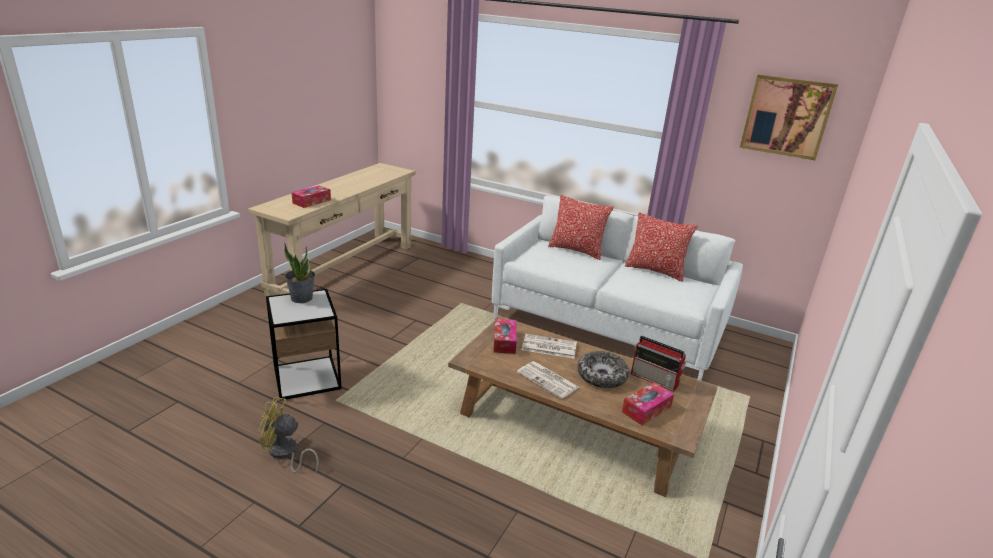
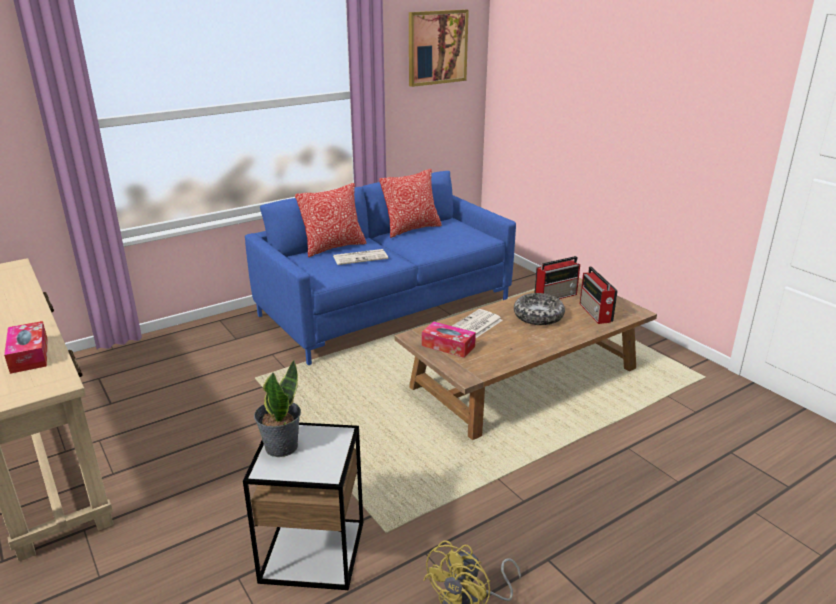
camera: 60 degrees left, 0 degrees up
(548, 380) = (531, 342): newspaper -> newspaper (361, 257)
(607, 325) = (385, 308): white sofa -> blue sofa
(646, 409) = (596, 313): tissue box -> radio

